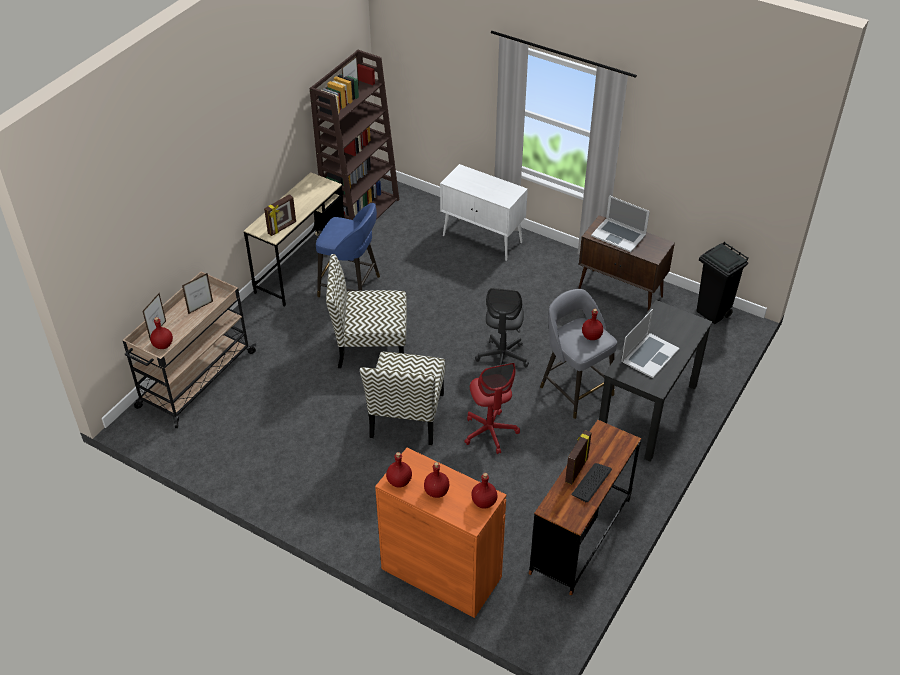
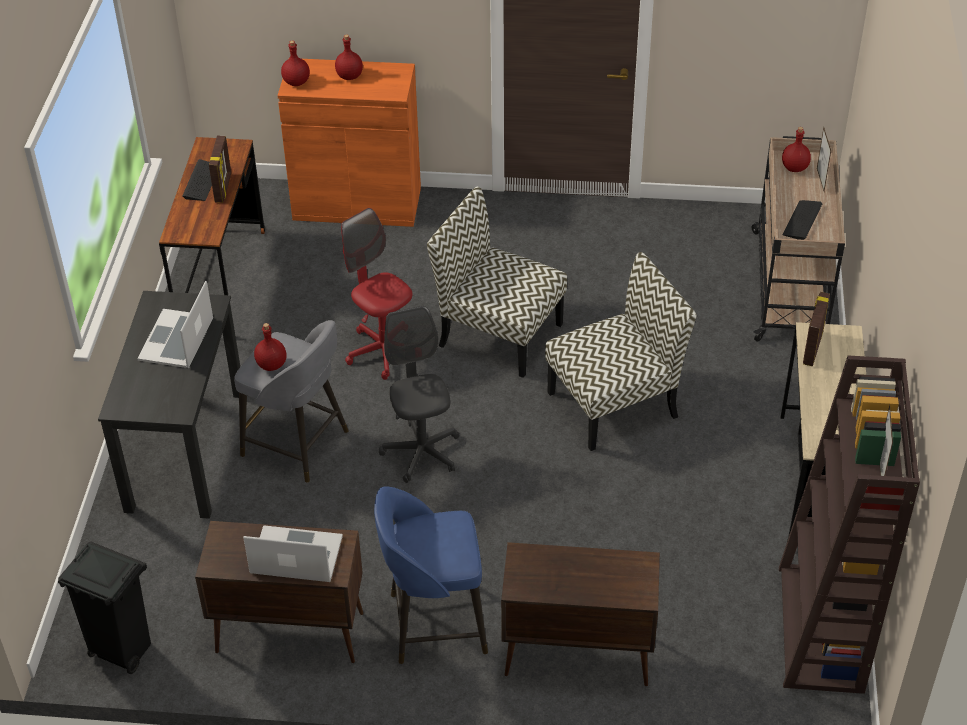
camera: 155 degrees right, 0 degrees up
(200, 307) = (802, 220): picture frame -> keyboard
(351, 287) = (716, 481): blue stool -> blue stool (434, 623)
(399, 482) = (392, 72): red bottle -> none
(407, 416) = (498, 334): chair -> chair turned 45 degrees counterclockwise
(483, 239) = (576, 655): white cabinet -> brown cabinet

